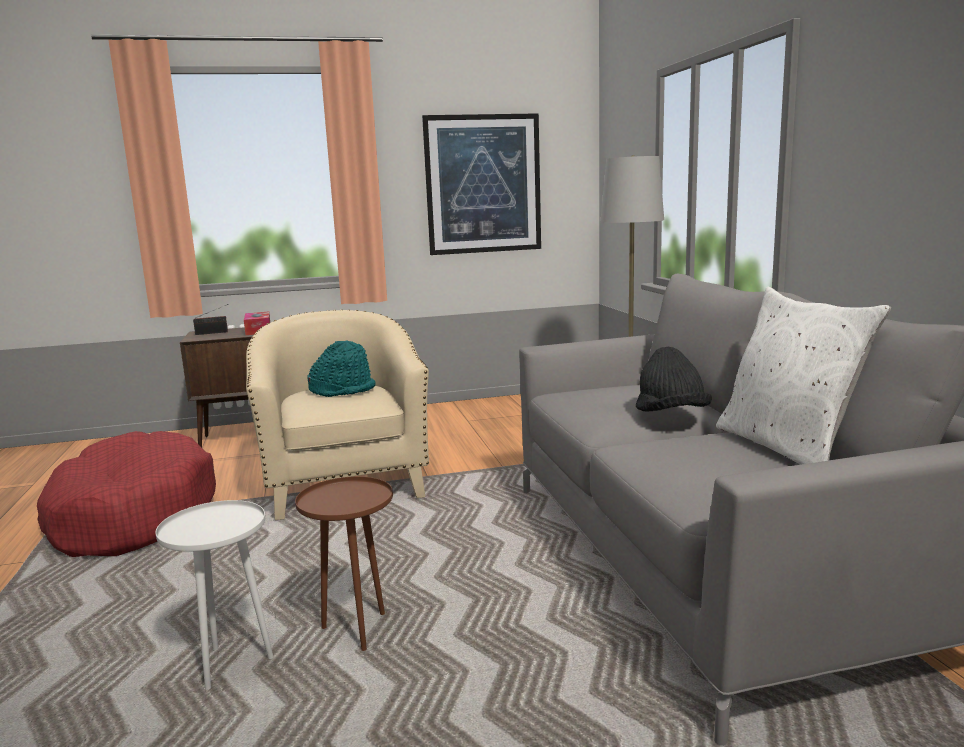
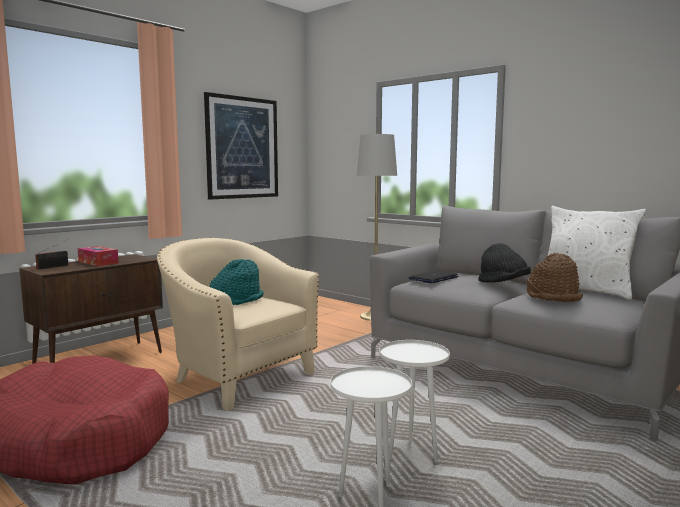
camera: 35 degrees left, 5 degrees down
(357, 630) = (412, 454): brown side table -> white side table
(592, 391) = (433, 278): none -> laptop
(684, 452) = (554, 297): none -> brown hat

